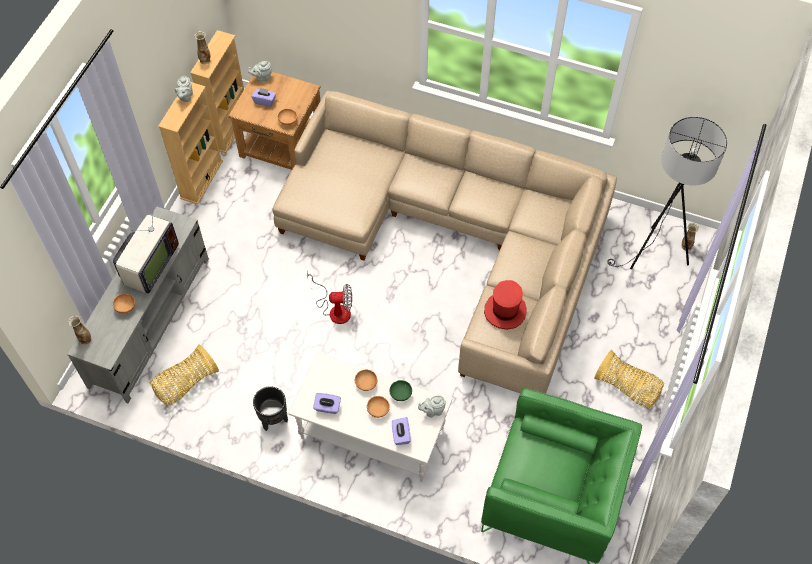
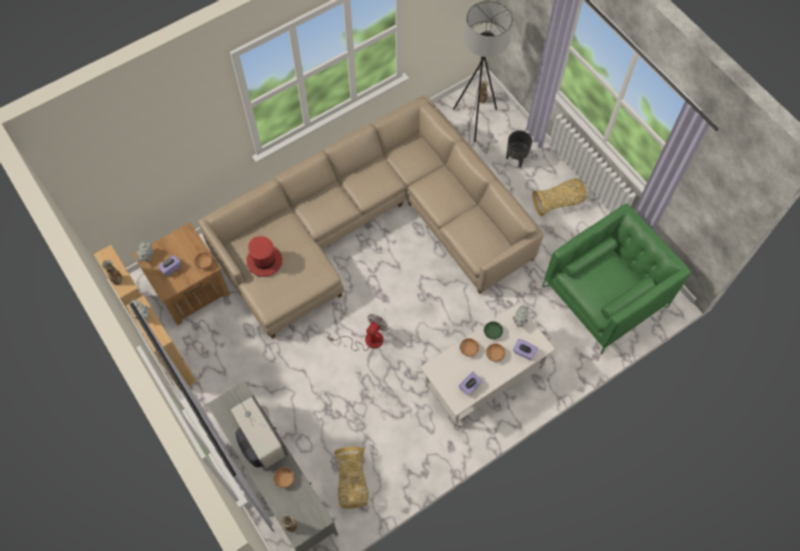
camera: 55 degrees left, 5 degrees up
(274, 419) = (427, 436): black planter -> black planter (516, 159)
(505, 311) = (472, 229): red hat -> red hat (264, 261)

